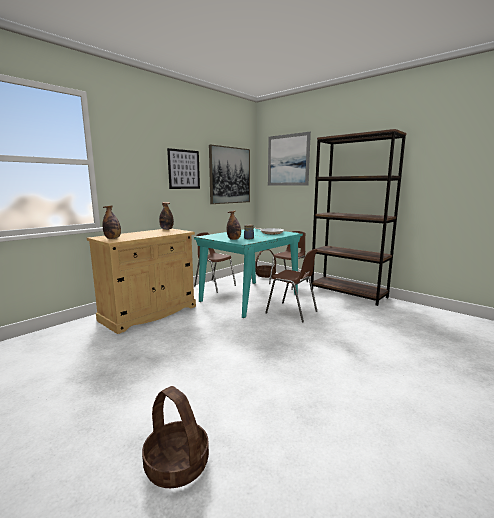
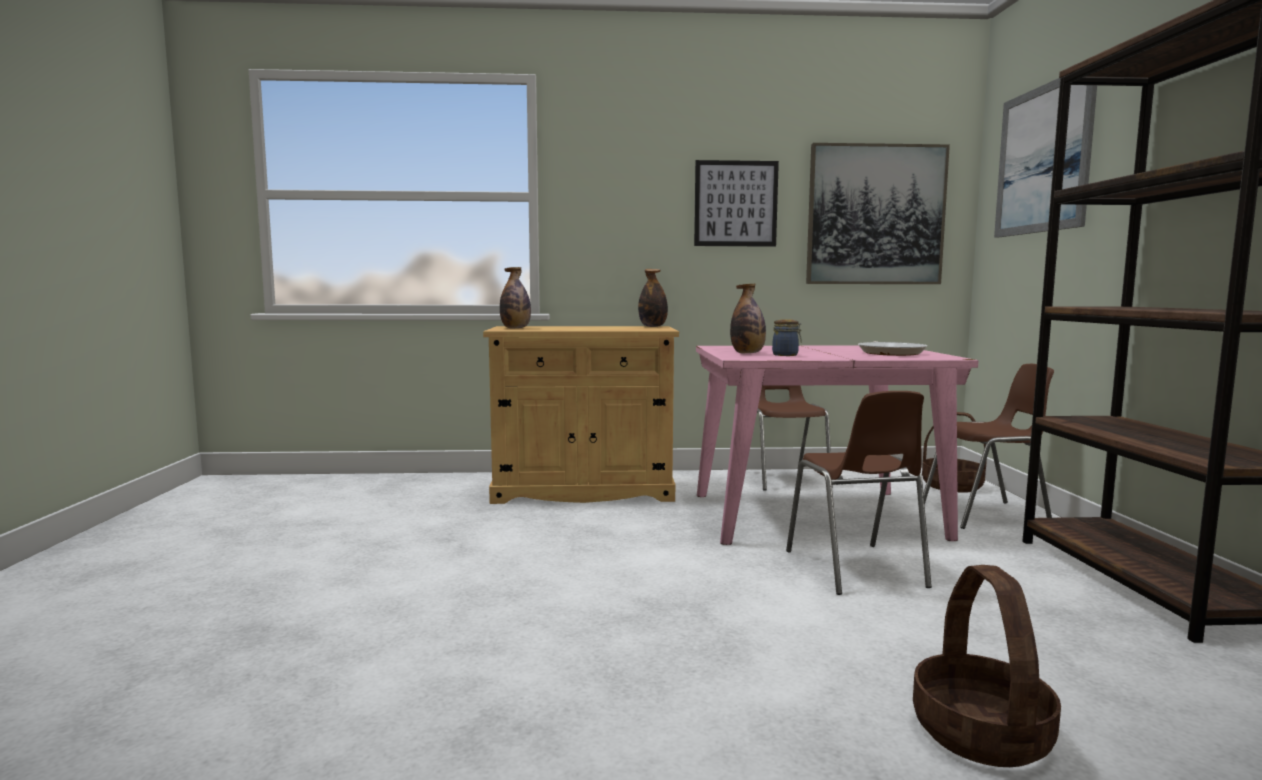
camera: 45 degrees right, 5 degrees down
(177, 464) = (229, 677): basket -> basket (982, 733)
(250, 297) = (816, 516): turquoise dining table -> pink dining table

